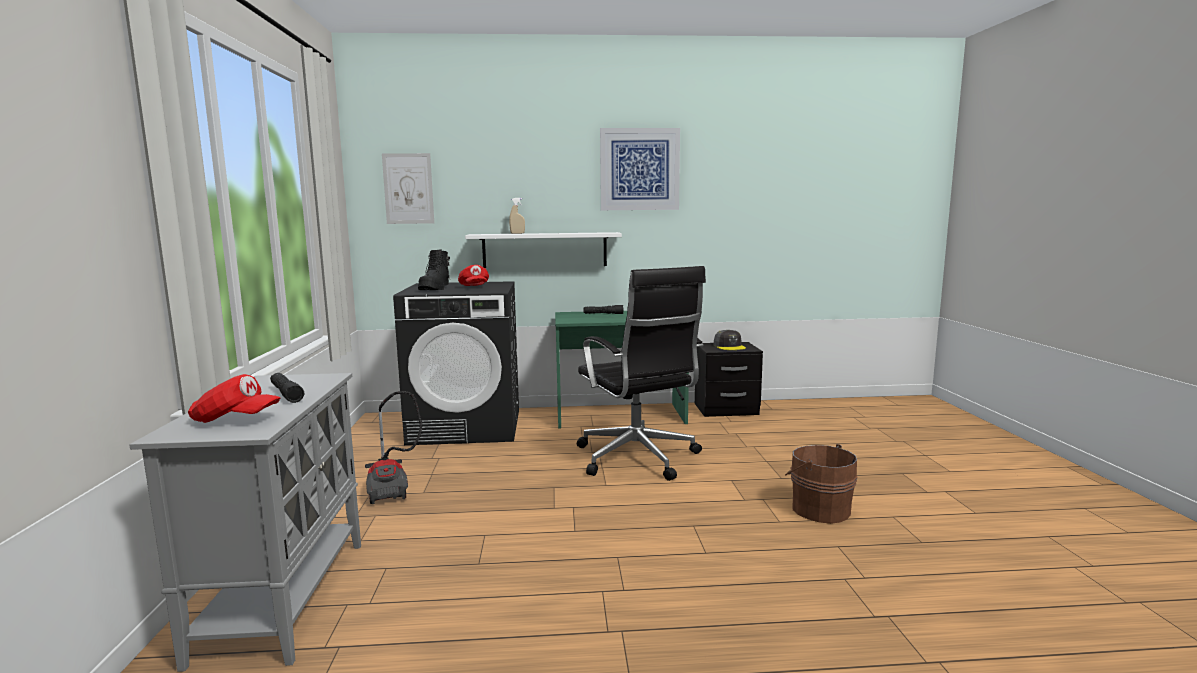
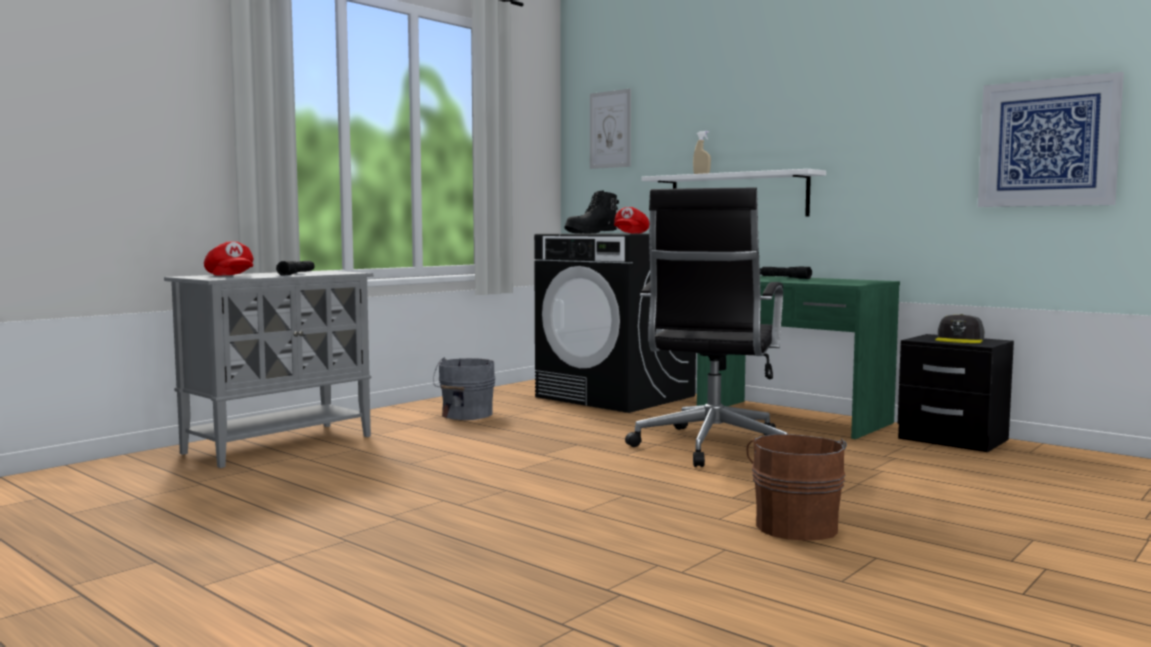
camera: 45 degrees right, 5 degrees down
(391, 486) = (465, 415): vacuum cleaner -> grey bucket
(639, 169) = (856, 83): picture -> picture (1047, 143)

